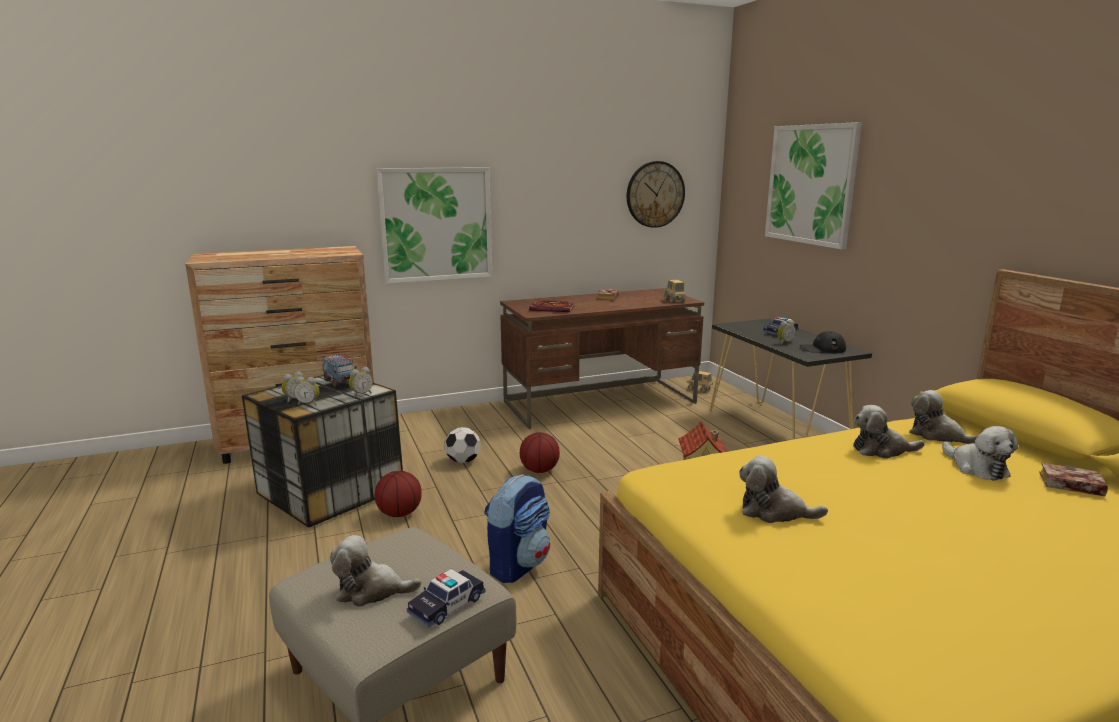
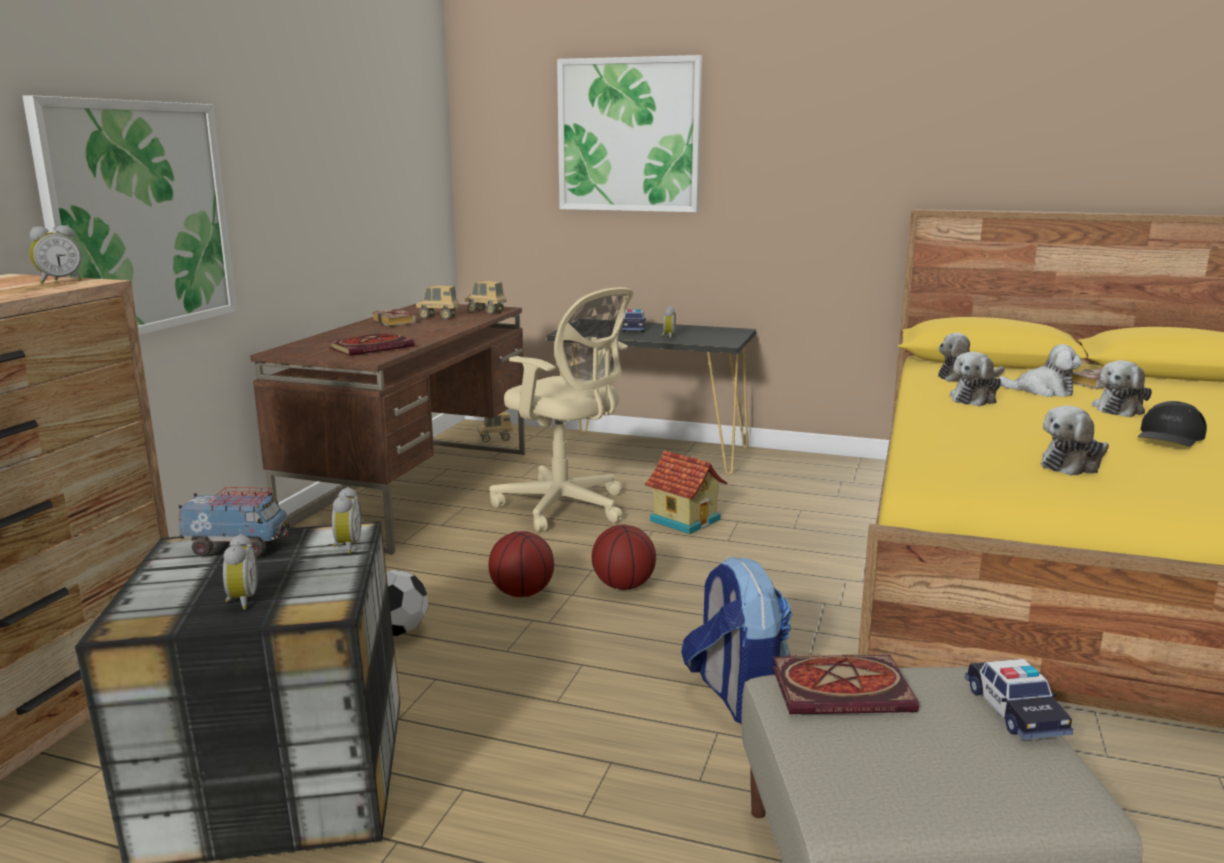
camera: 50 degrees left, 0 degrees up
(308, 404) = (298, 593): alarm clock -> alarm clock (59, 281)
(371, 590) = (932, 754): plush toy -> plush toy (1119, 409)
(400, 514) = (469, 737): basketball -> basketball (624, 585)
(417, 549) = (844, 689): none -> book
(638, 299) = (438, 317): none -> toy truck
(652, 440) = (566, 507): none -> beige office chair
(655, 194) = (397, 158): wall clock -> none
(822, 349) = (713, 334): black cap -> black cap (1170, 436)

